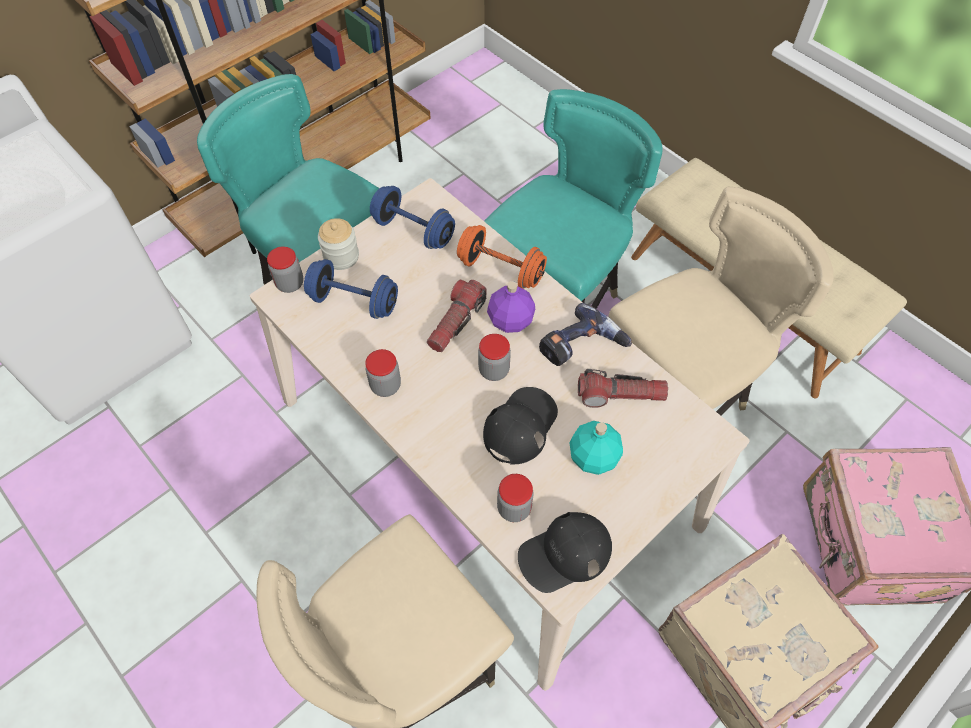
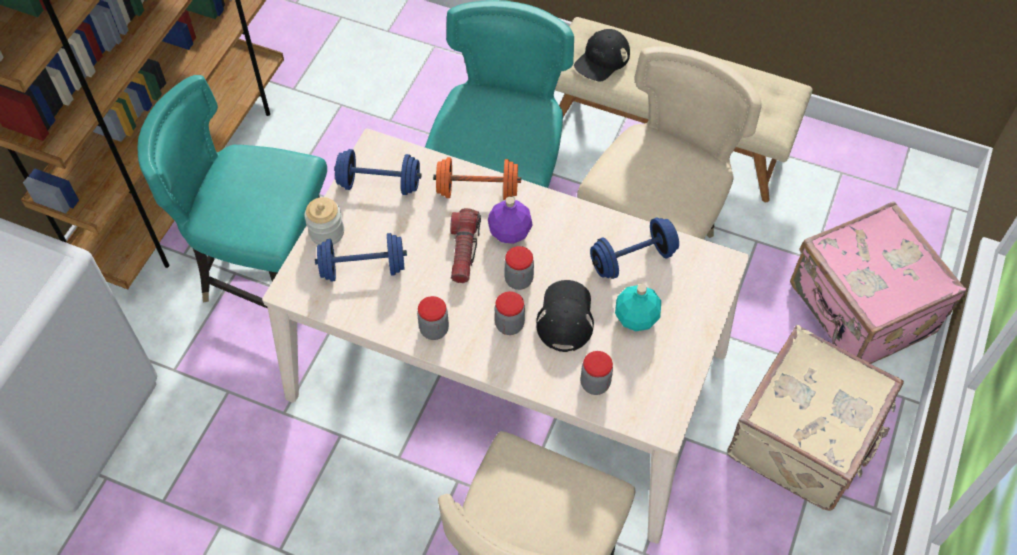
camera: 25 degrees left, 0 degrees up
(290, 283) = (294, 274): jar -> jar (509, 324)
(564, 554) = (652, 401): black cap -> black cap (602, 59)
(582, 347) = (582, 232): power drill -> none
(620, 395) = (632, 259): flashlight -> blue dumbbell

